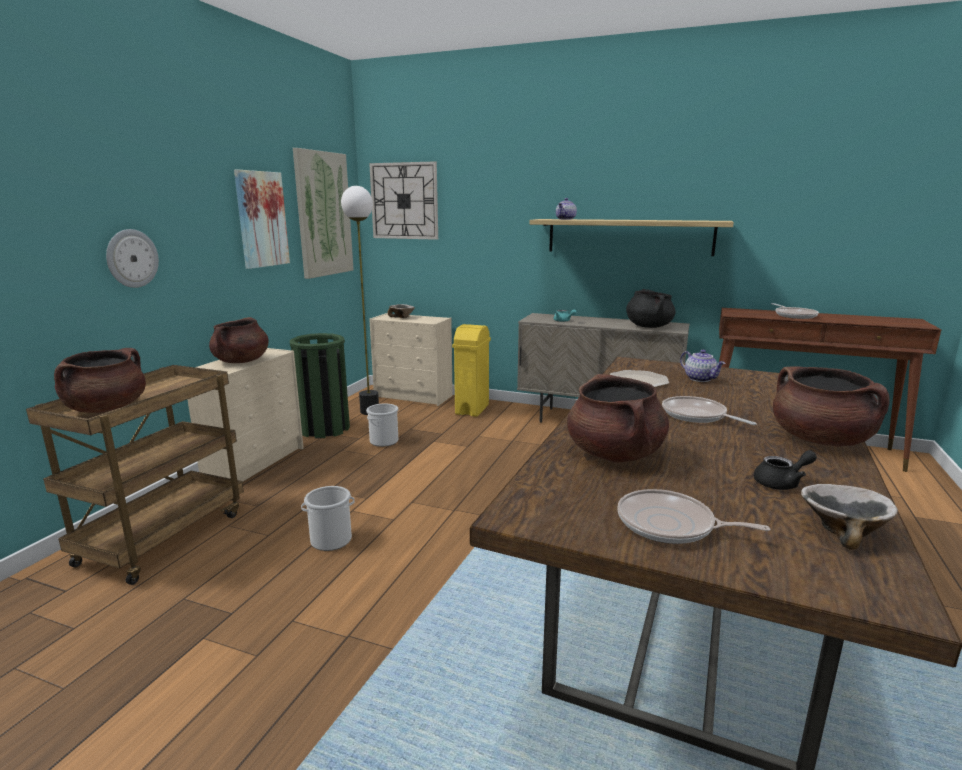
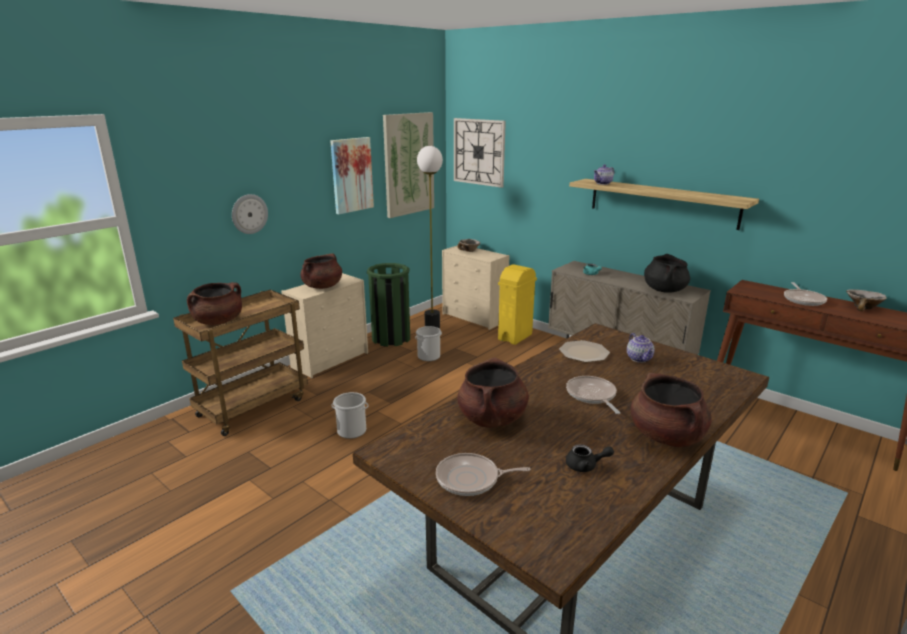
camera: 20 degrees right, 5 degrees up
(670, 525) = (471, 479): frying pan -> frying pan turned 45 degrees counterclockwise
(841, 531) = (581, 510): bowl -> bowl (862, 307)

